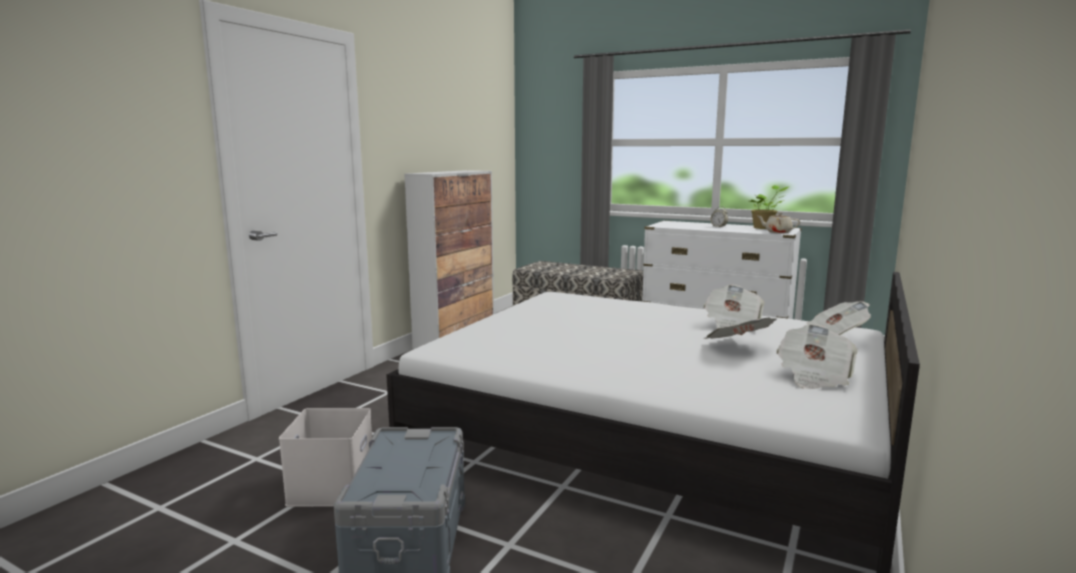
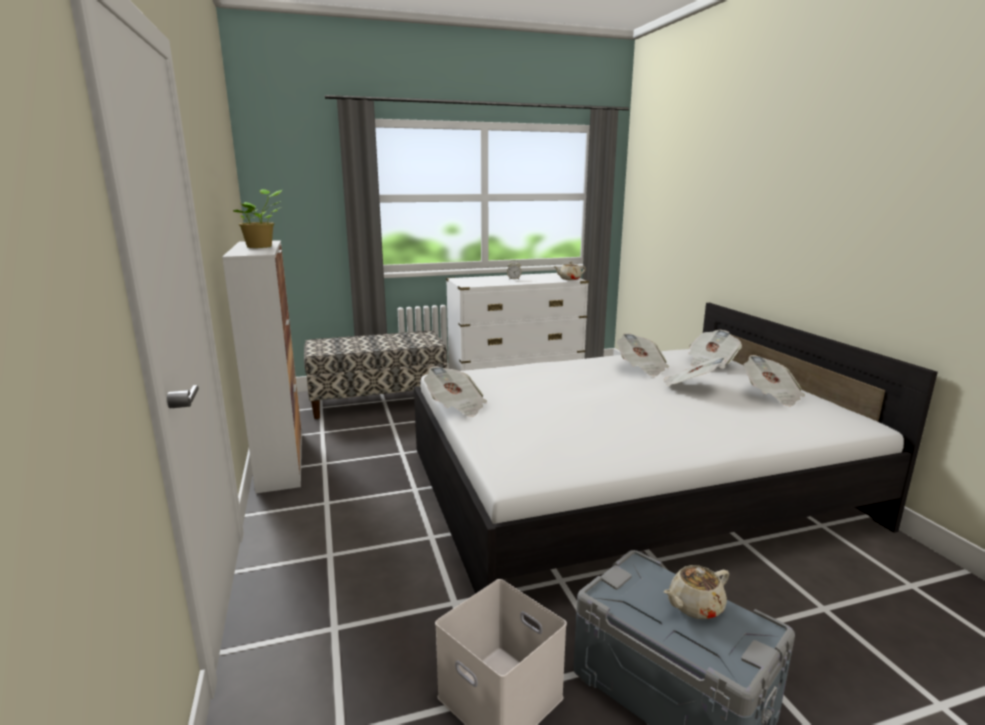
camera: 45 degrees left, 5 degrees up
(420, 466) = (694, 606): none -> beige teapot
(509, 310) = (456, 406): none -> newspaper
(764, 228) = (545, 276): potted plant -> potted plant (261, 246)

